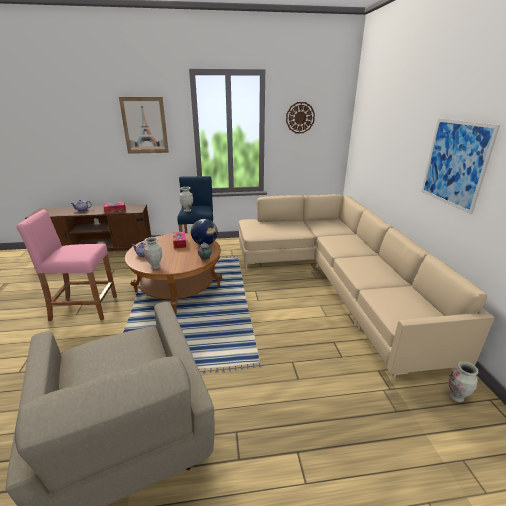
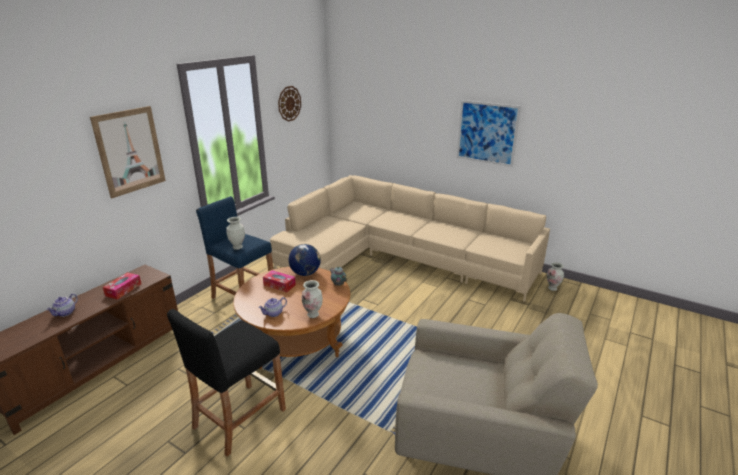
camera: 50 degrees left, 0 degrees up
(84, 308) = (239, 418): pink stool -> black stool

